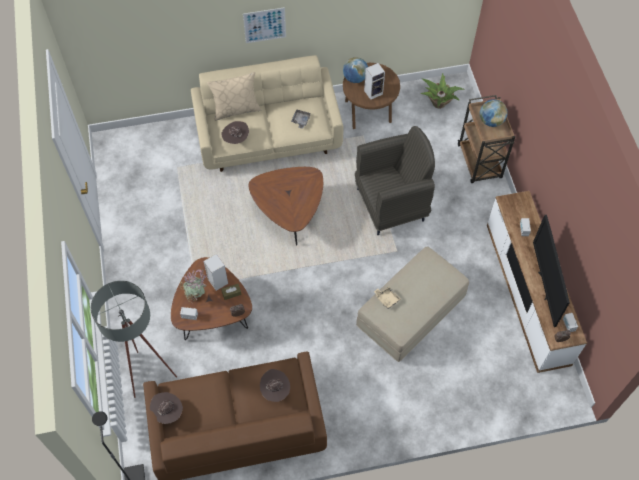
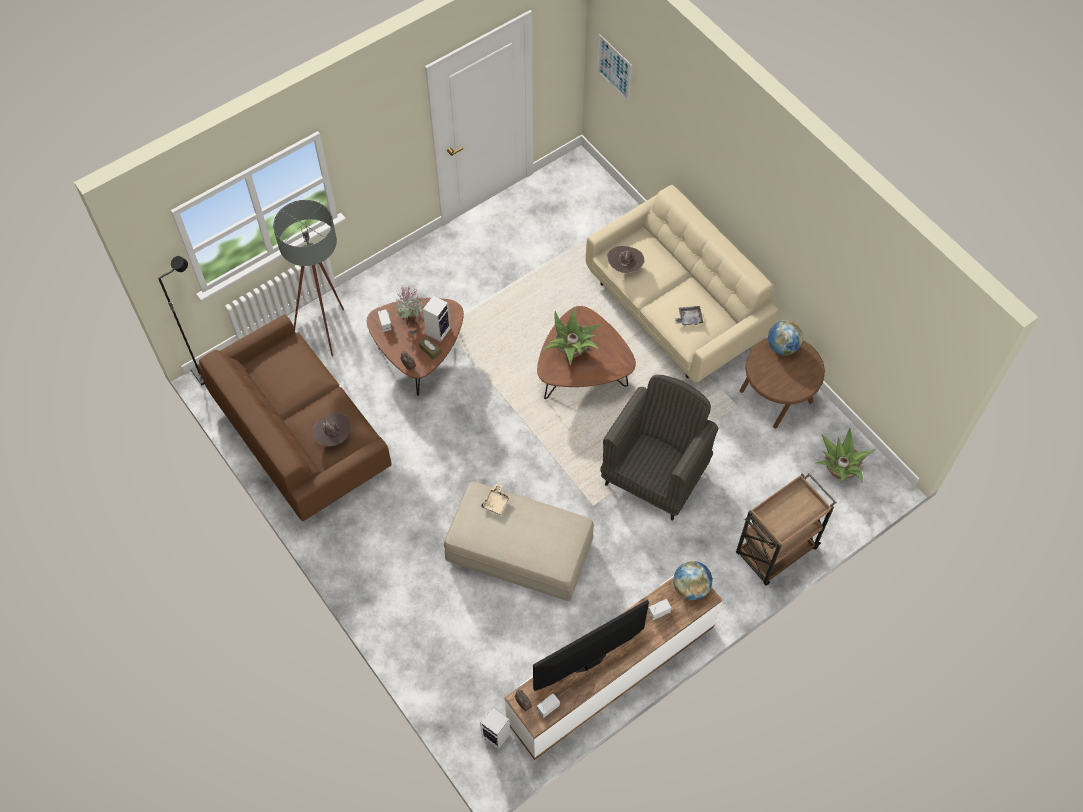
camera: 65 degrees right, 0 degrees up
(168, 412) = (268, 352): brown hat -> none
(236, 109) = (666, 249): beige pillow -> none
(264, 25) = (742, 199): picture -> picture (614, 68)
(285, 202) = (572, 351): none -> potted plant
(373, 92) = (774, 374): speaker -> speaker (497, 736)
(391, 204) = (655, 475): grey armchair -> grey armchair turned 105 degrees counterclockwise
(491, 121) = (791, 511): globe -> globe (691, 587)

